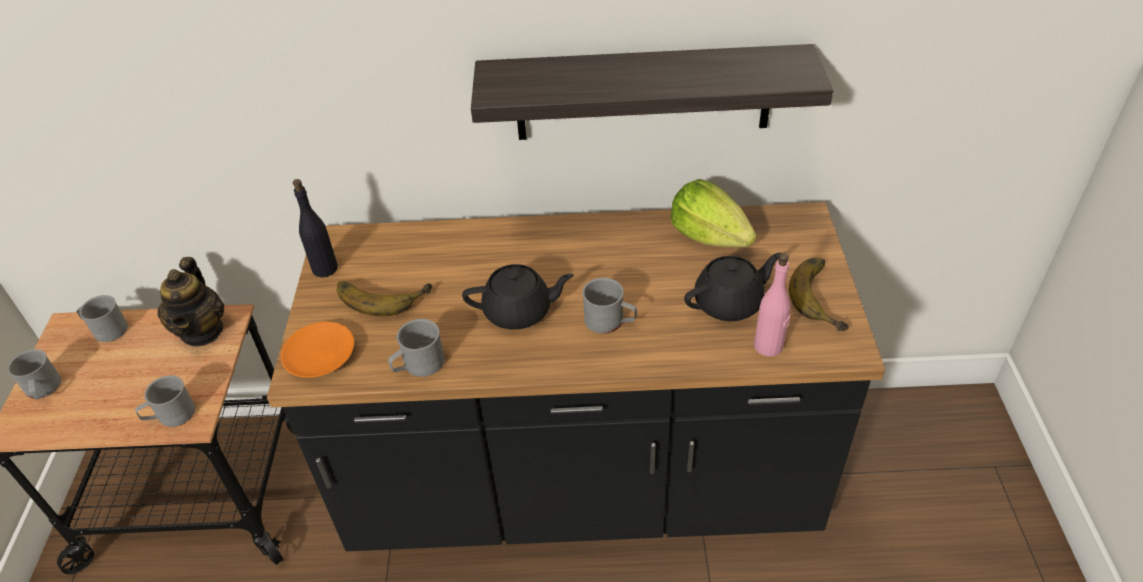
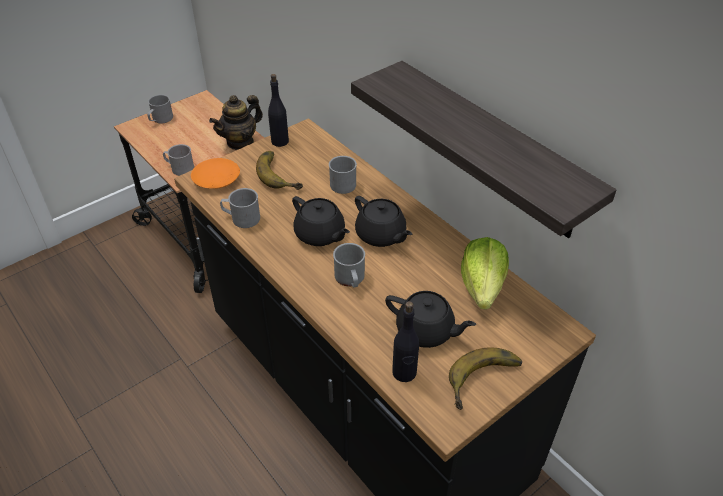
camera: 50 degrees right, 0 degrees up
(106, 329) = (212, 112): grey mug -> grey mug (341, 182)
(570, 266) = (381, 235): none -> black teapot
(768, 346) = (404, 372): pink bottle -> black bottle

